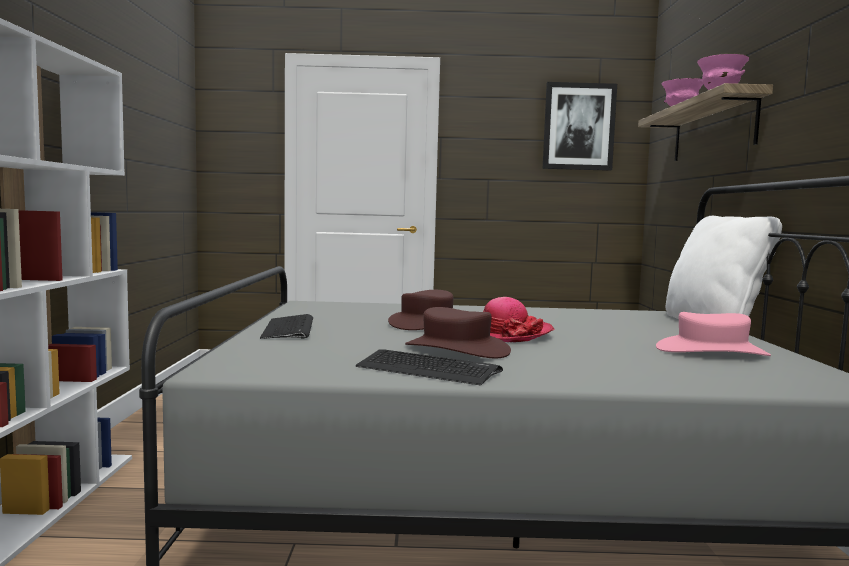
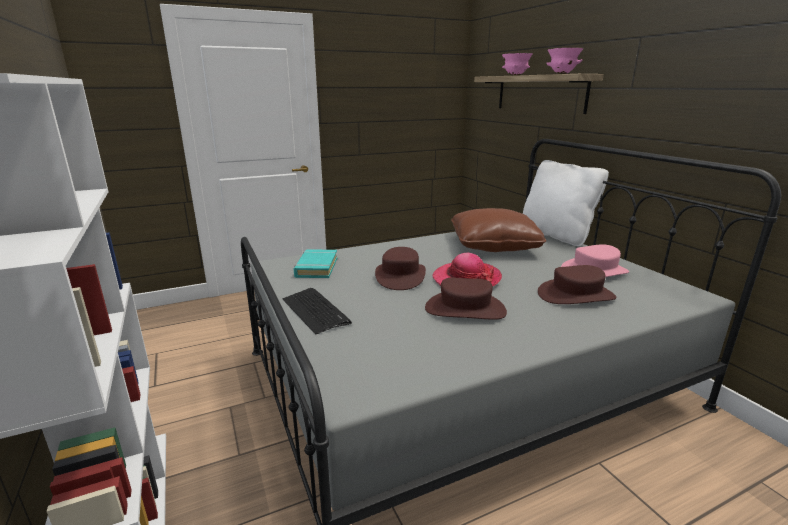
camera: 25 degrees left, 15 degrees up
(345, 309) = (316, 267): none -> turquoise book
(428, 369) = (484, 344): keyboard -> none
(578, 127) = (421, 76): picture -> none
(597, 320) = (494, 245): none -> brown pillow
(637, 361) = (576, 295): none -> brown hat

